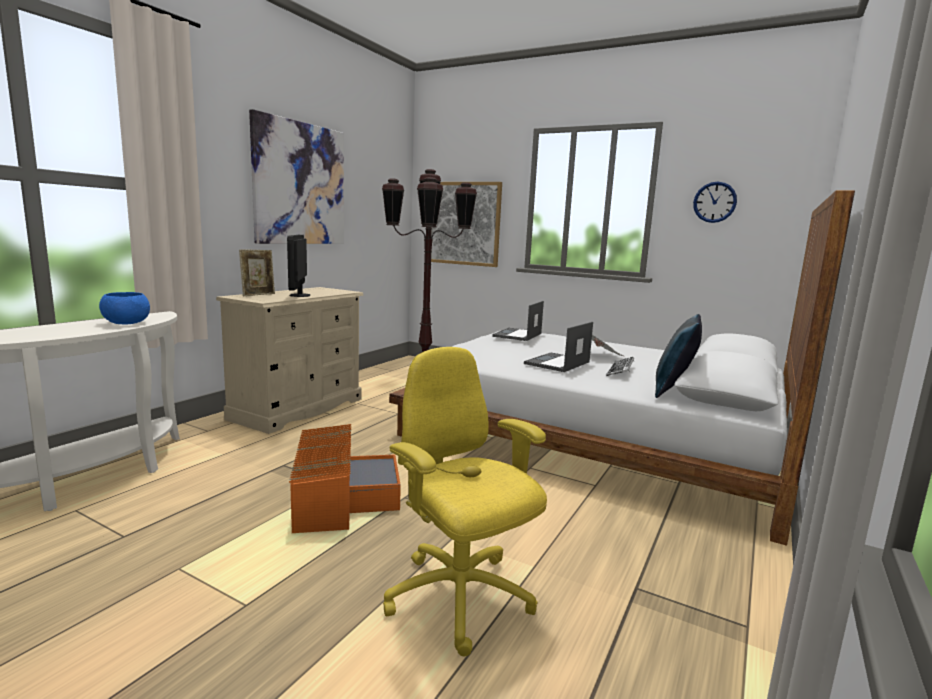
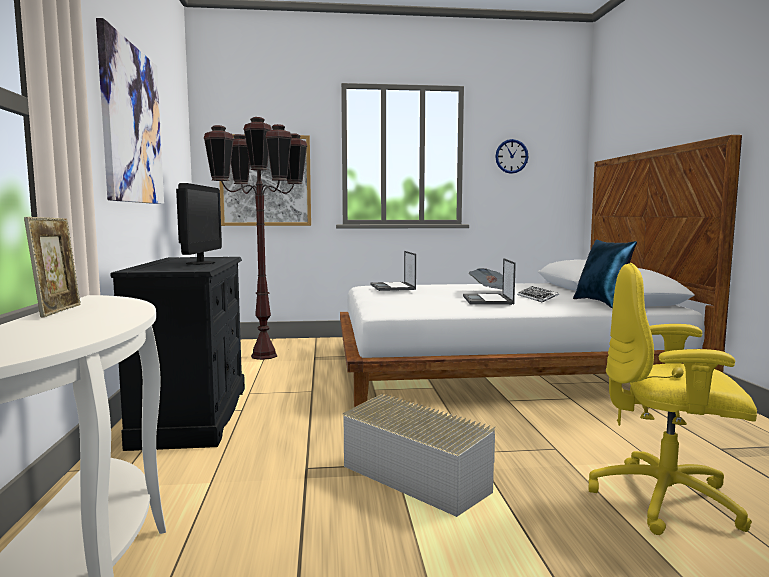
camera: 35 degrees left, 5 degrees down
(126, 323) = (113, 309): blue bowl -> none
(258, 295) = (153, 267): picture frame -> picture frame (58, 311)
(298, 409) = (193, 415): beige dresser -> black dresser
(300, 295) = (200, 263): monitor -> monitor turned 135 degrees counterclockwise
(340, 496) = (423, 471): orange storage box -> grey storage box

